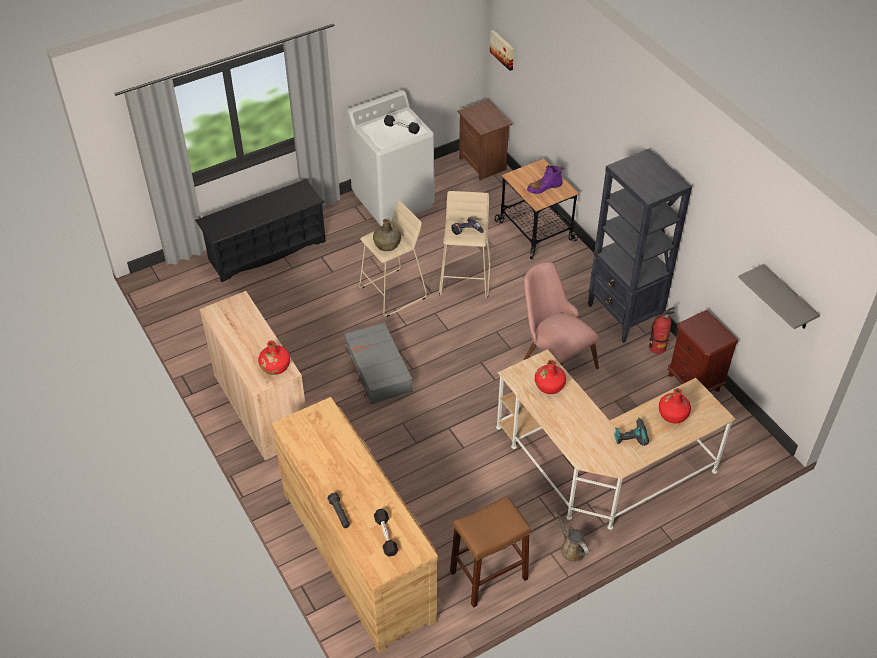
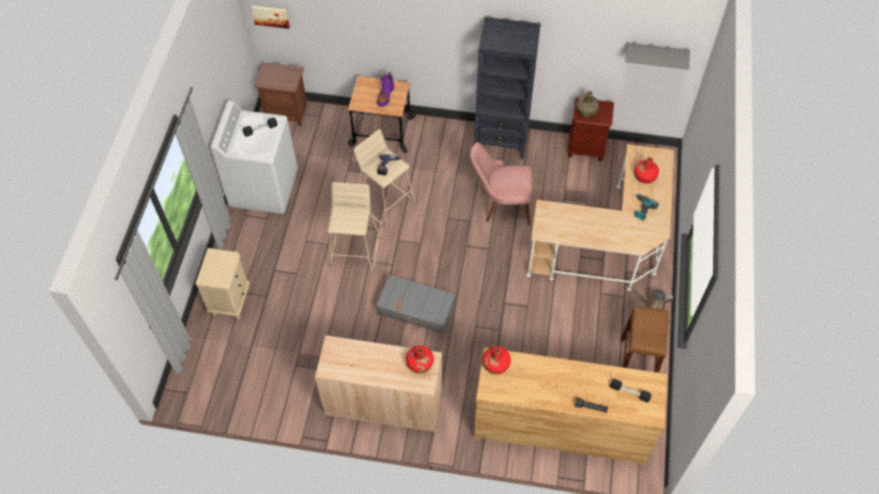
camera: 50 degrees left, 10 degrees up
(266, 250) = (230, 300): black shoe rack -> beige nightstand
(387, 244) = (353, 220): green bottle -> green bottle (586, 111)
(549, 385) = (567, 220): red bottle -> red bottle (495, 364)
(657, 347) = (542, 145): fire extinguisher -> none

